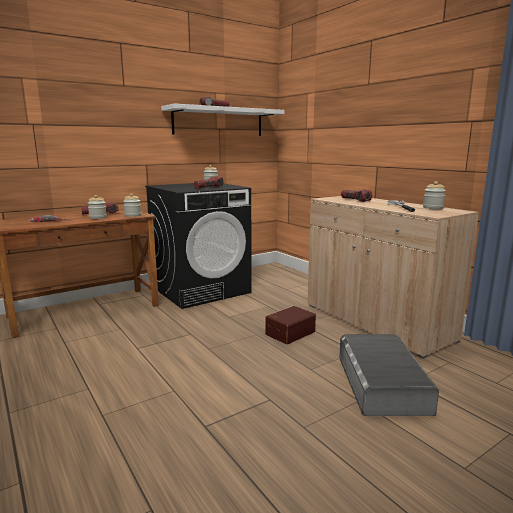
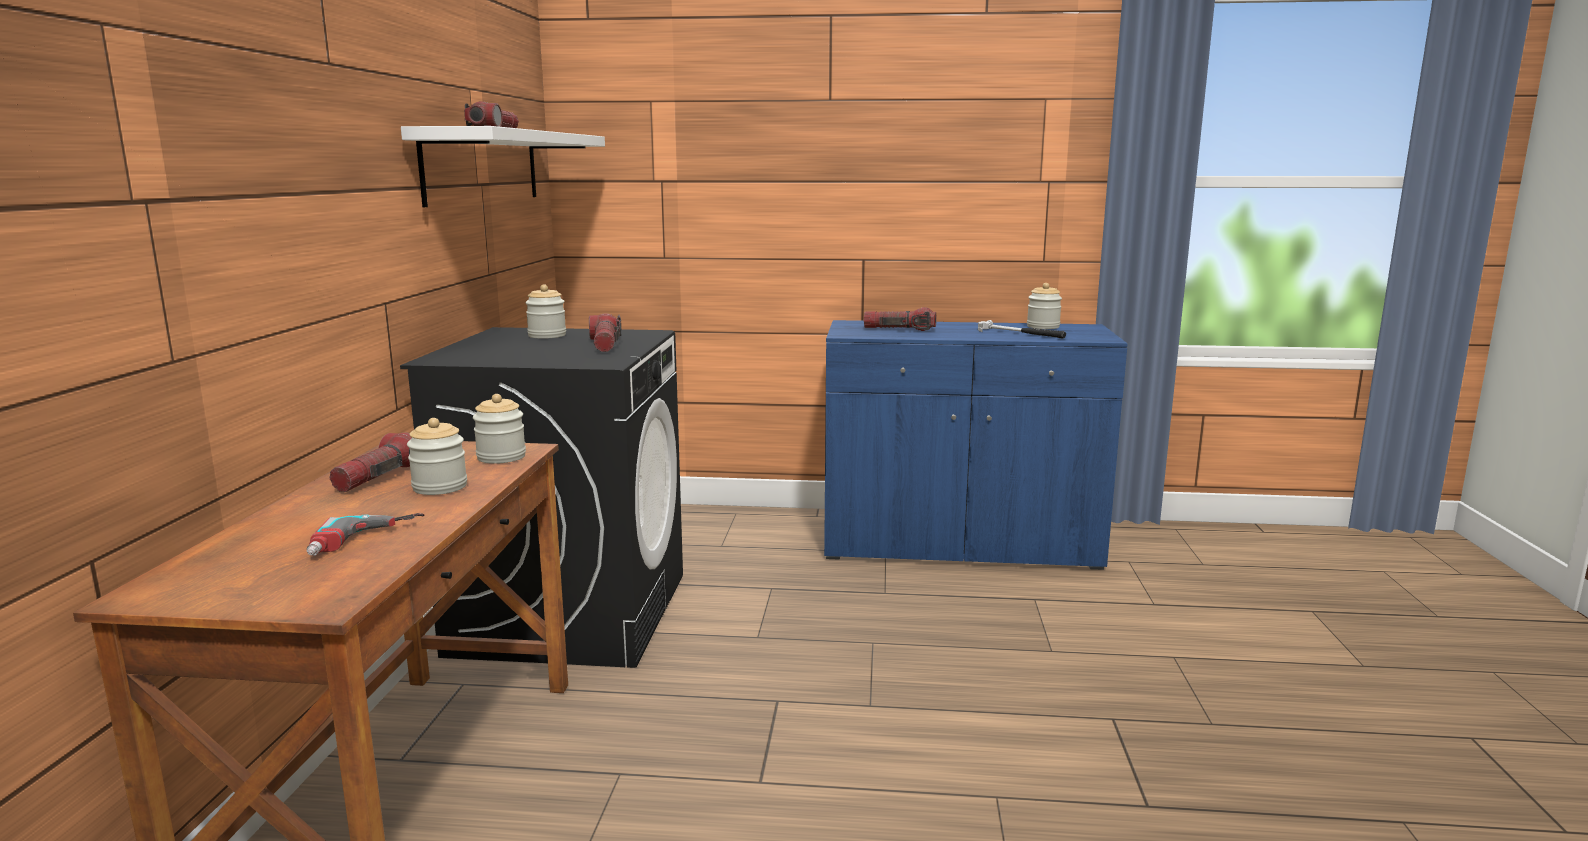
camera: 50 degrees left, 0 degrees up
(289, 332) = (905, 615): brown storage box -> none
(376, 322) = (959, 545): beige cabinet -> blue cabinet
(382, 383) = (1142, 622): grey storage box -> none

